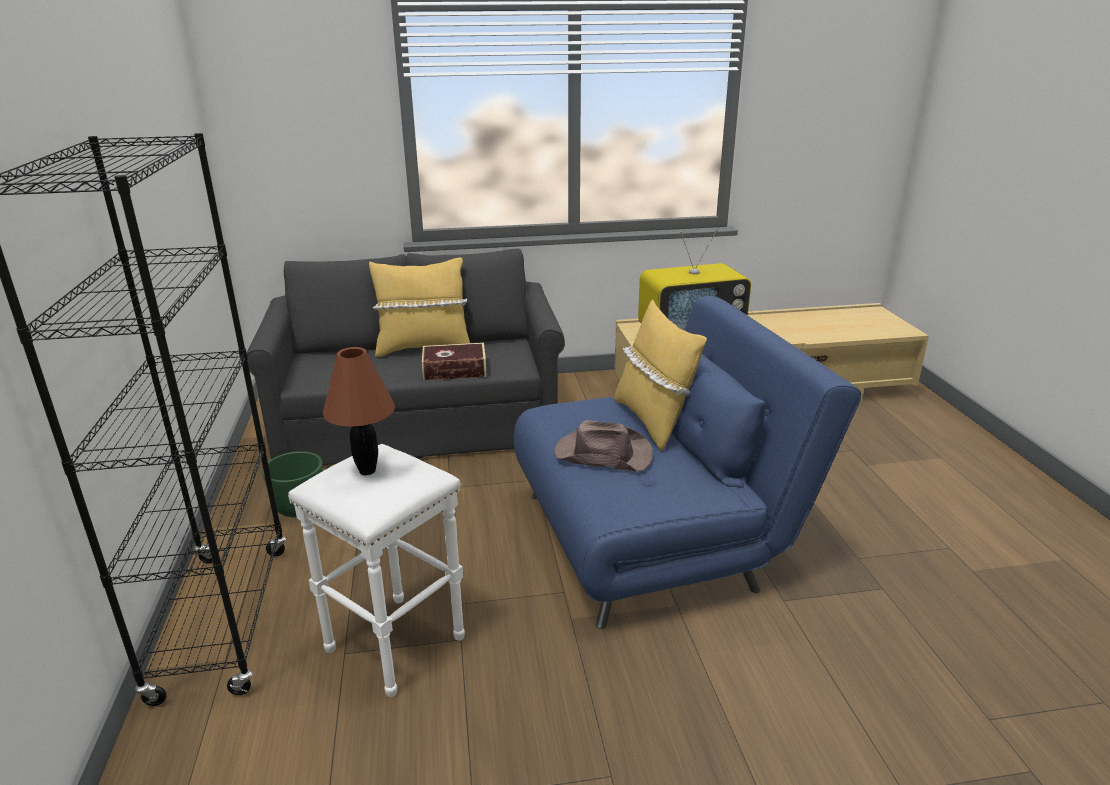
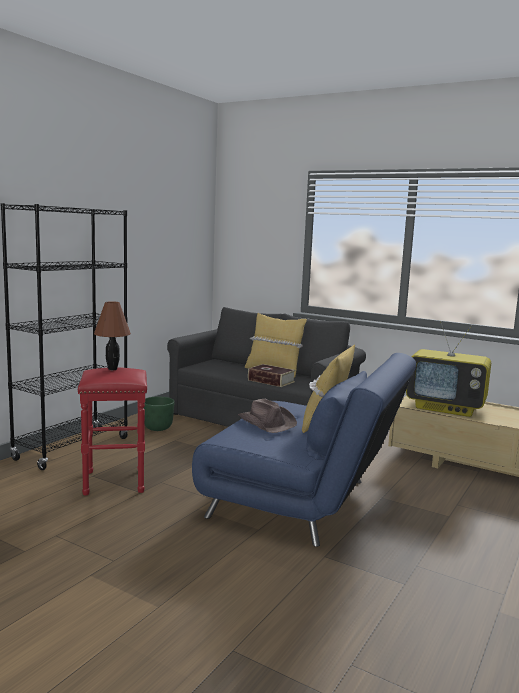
camera: 40 degrees right, 15 degrees down
(395, 641) = (116, 481): white stool -> red stool

